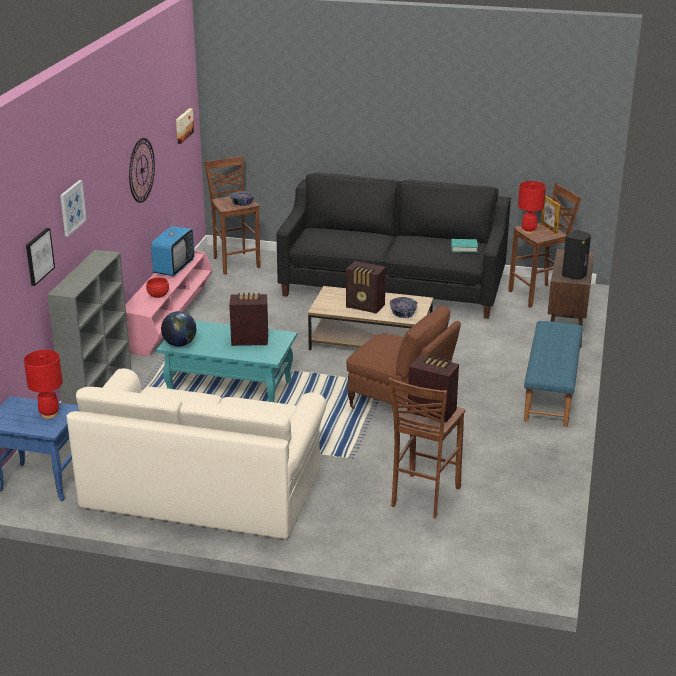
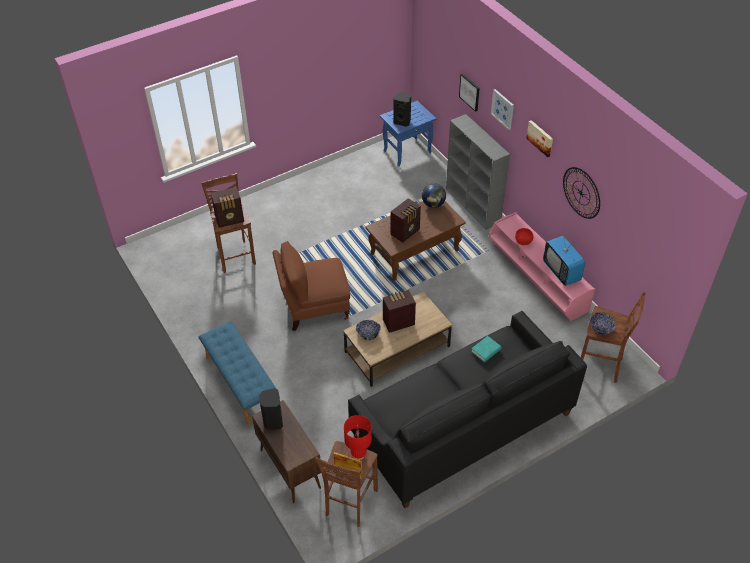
camera: 135 degrees right, 20 degrees up
(49, 414) = (402, 121): red table lamp -> black speaker
(183, 125) = (654, 250): picture -> picture (540, 138)
(202, 485) = (341, 194): beige sofa -> none
(229, 390) = (415, 252): turquoise coffee table -> brown coffee table
(464, 248) = (396, 414): turquoise book -> turquoise book (486, 350)

